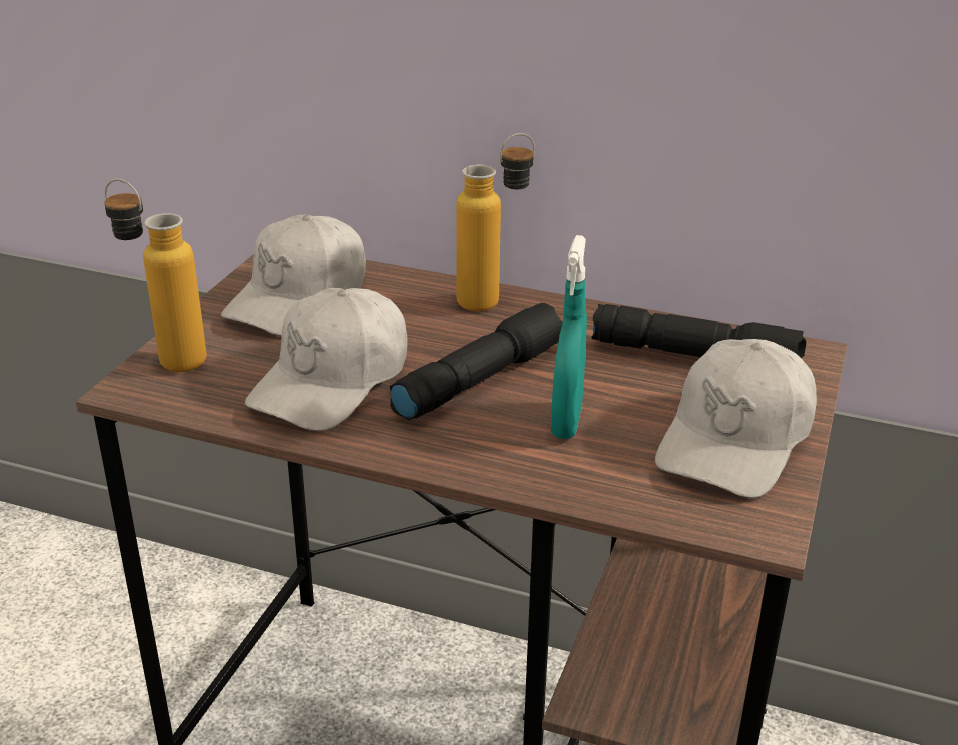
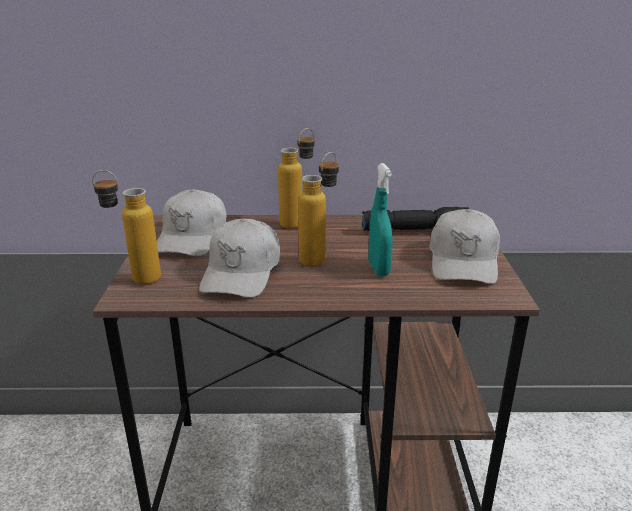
camera: 20 degrees left, 5 degrees down
(479, 378) = (319, 257): black flashlight -> bottle

